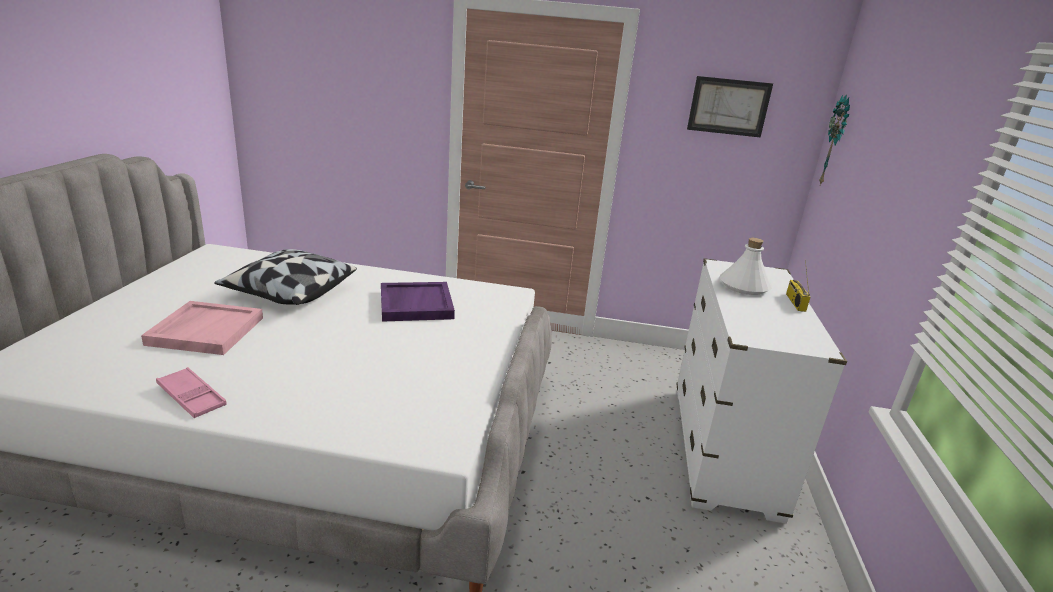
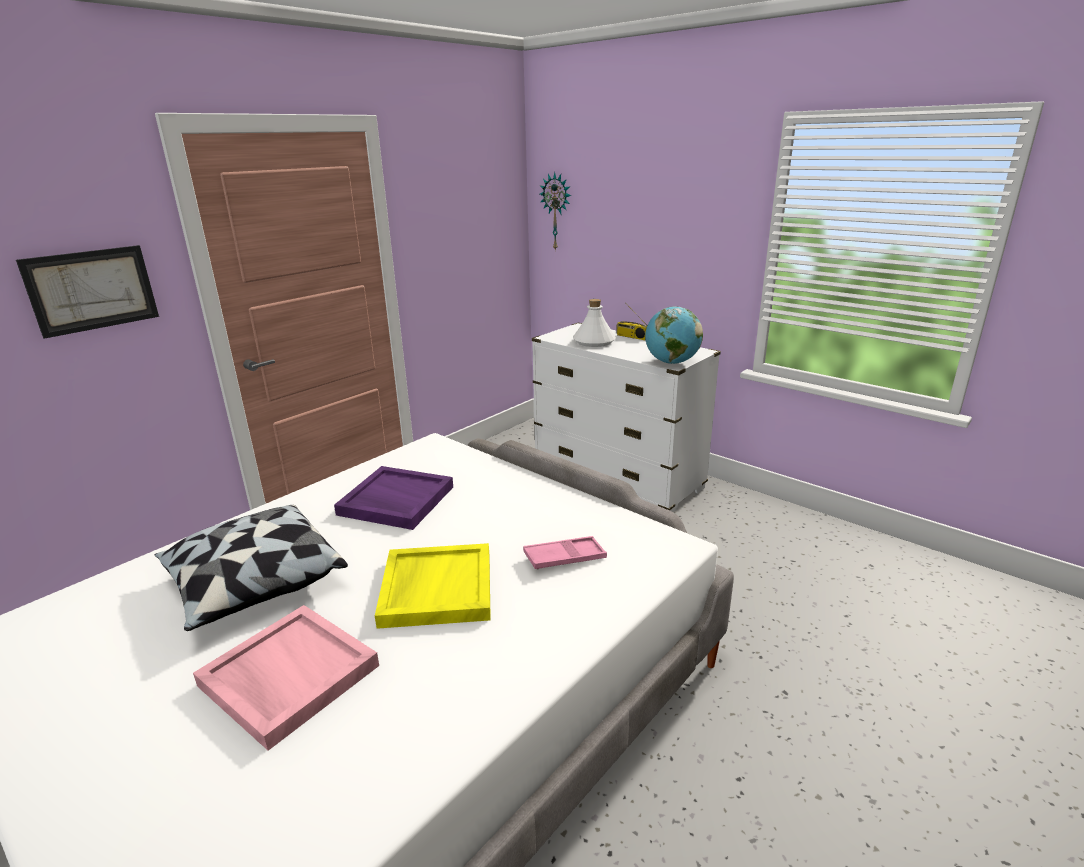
camera: 55 degrees left, 0 degrees up
(192, 397) = (470, 705): pink tray -> pink tray (564, 558)
(314, 350) = (436, 588): none -> yellow tray
(728, 106) = (466, 201): picture -> picture (92, 290)
(751, 336) = (671, 362): none -> globe

